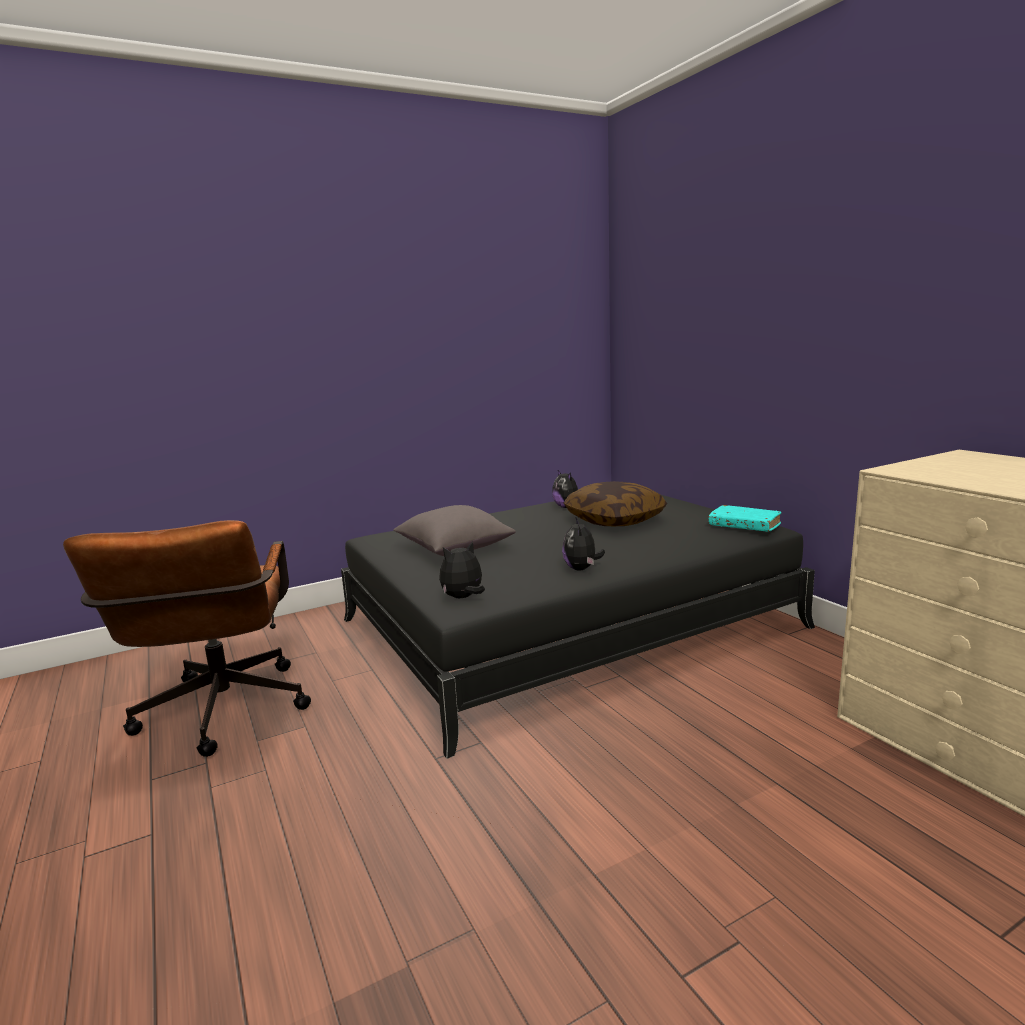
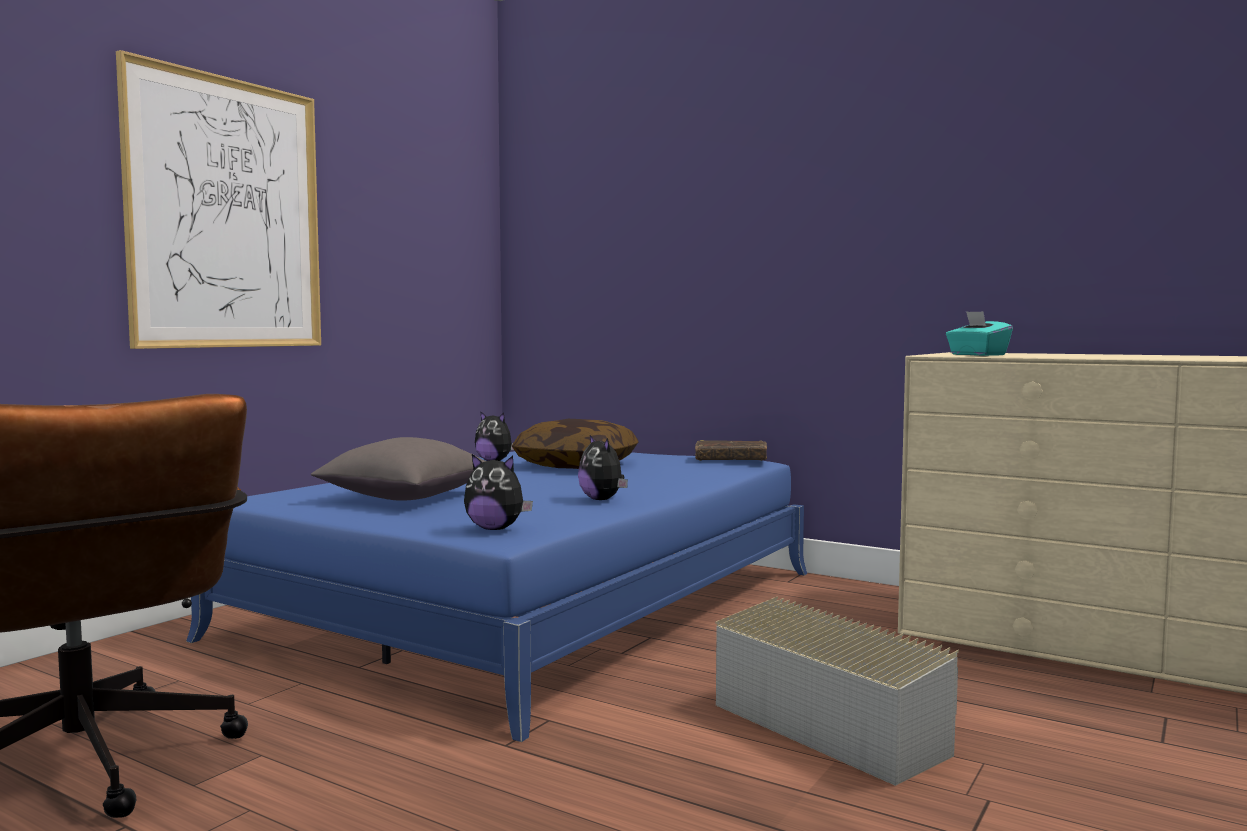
camera: 30 degrees left, 10 degrees down
(373, 337) = (226, 214): none -> picture
(463, 598) = (495, 529): plush toy -> plush toy turned 105 degrees counterclockwise
(567, 623) = (534, 604): black bed -> blue bed
(692, 806) = (841, 720): none -> grey storage box
(744, 526) = (731, 459): turquoise book -> brown book
(943, 473) = (977, 355): none -> turquoise tissue box

